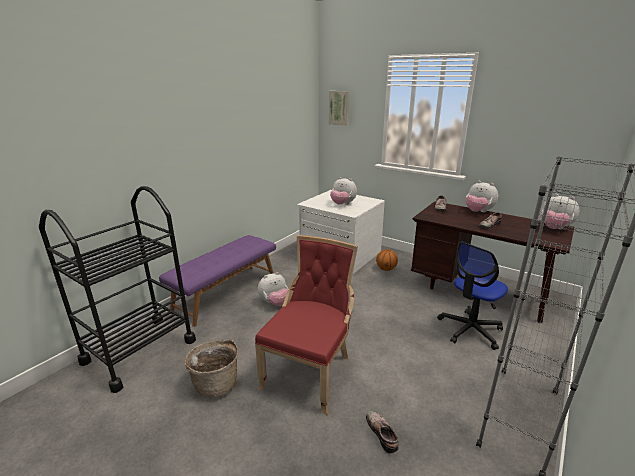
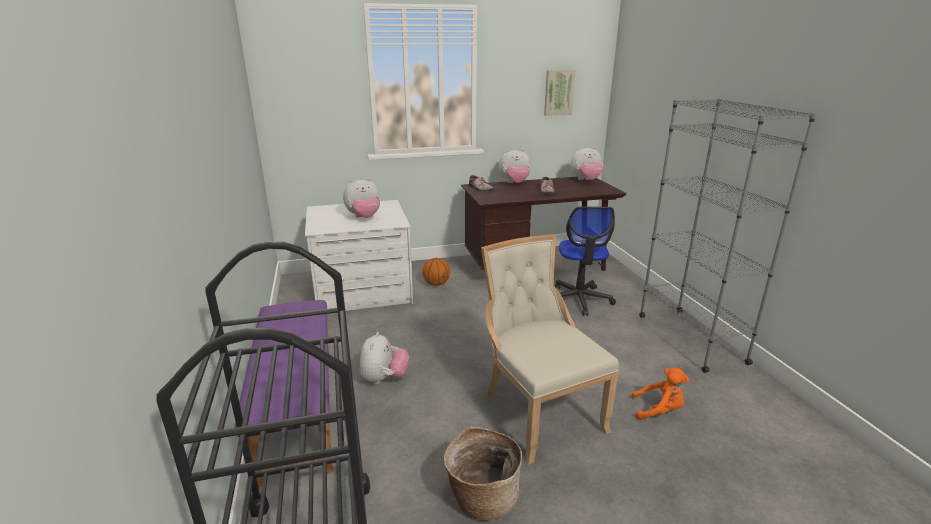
camera: 50 degrees left, 0 degrees up
(310, 371) = (538, 411): red chair -> beige chair
(339, 108) = (292, 81): picture -> picture (558, 92)
(383, 433) = (659, 410): shoe -> orange plush toy

